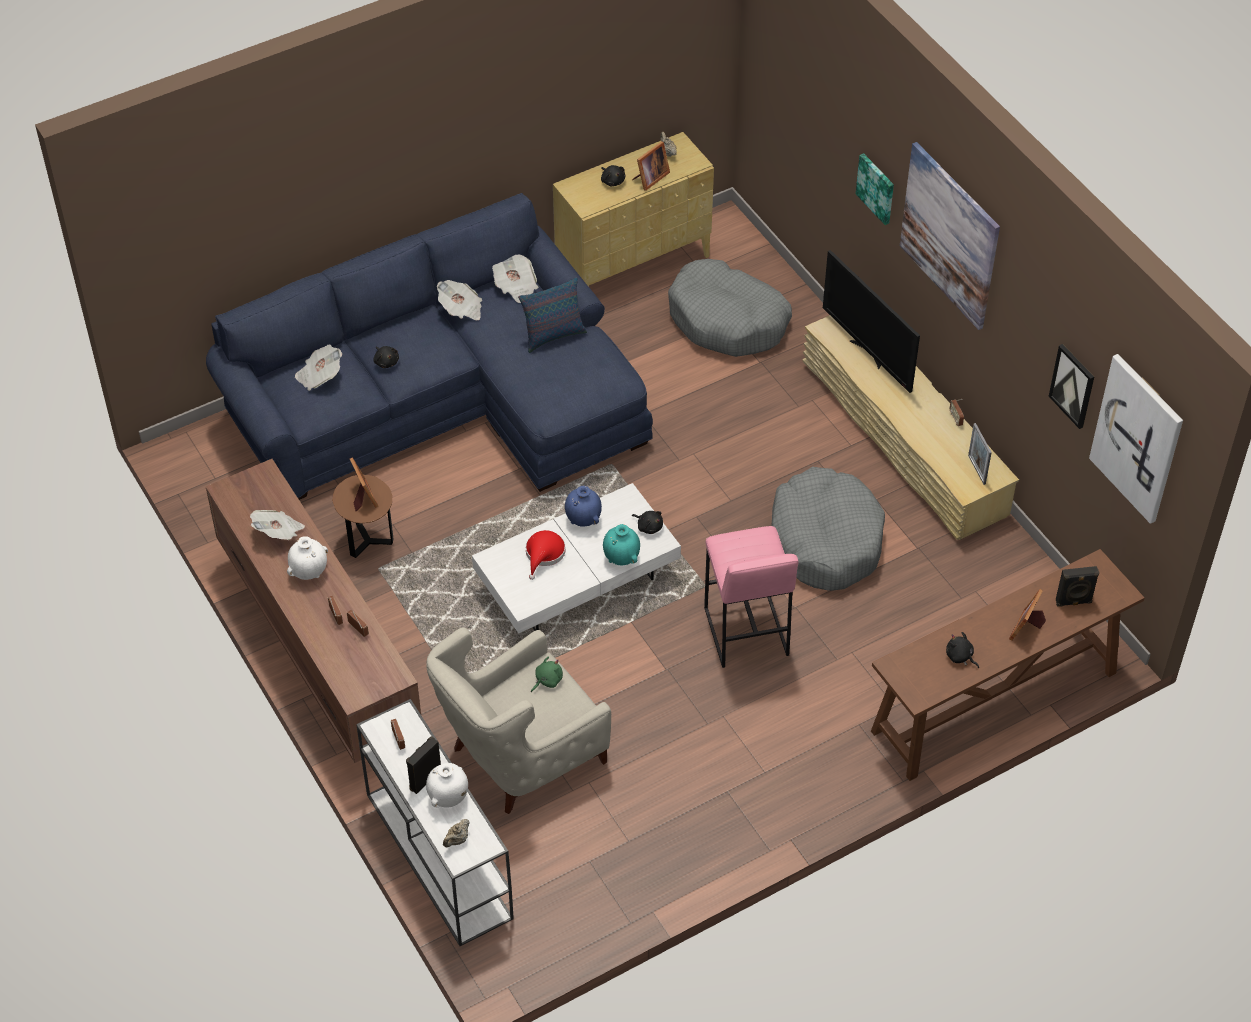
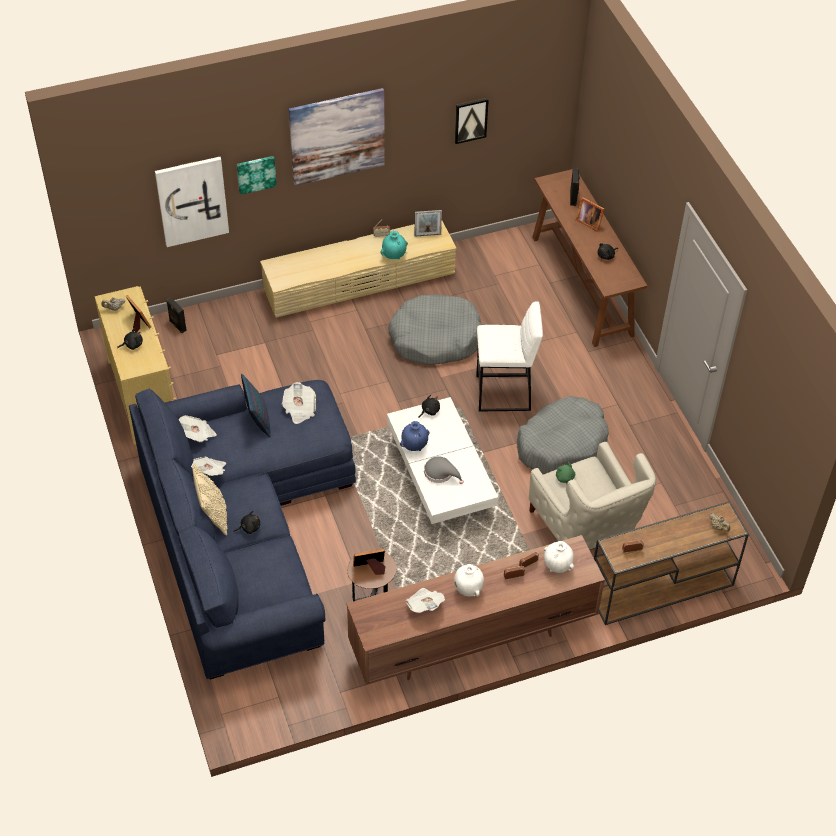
camera: 80 degrees left, 0 degrees up
(319, 376) = (254, 571): newspaper -> newspaper (299, 409)
(398, 325) = (213, 515): none -> beige pillow
(424, 779) = (666, 539): black speaker -> black speaker (177, 326)
(437, 854) = (659, 589): white console table -> brown console table
(448, 798) = (684, 528): white vase -> white vase (557, 566)
(544, 554) = (441, 473): red hat -> grey hat
(621, 558) = (454, 430): turquoise vase -> turquoise vase (394, 256)
(728, 320) = (218, 352): grey dog bed -> grey dog bed (562, 444)
(746, 633) = (504, 393): pink stool -> white stool
(868, 353) = (309, 265): television -> none
(1137, 438) = (530, 97): picture -> picture (192, 200)

